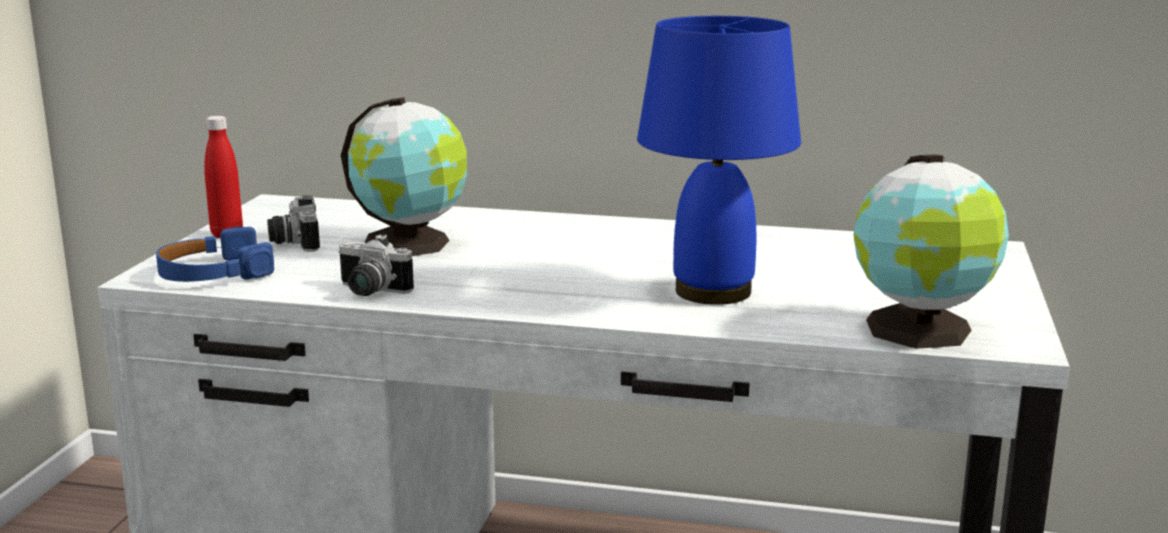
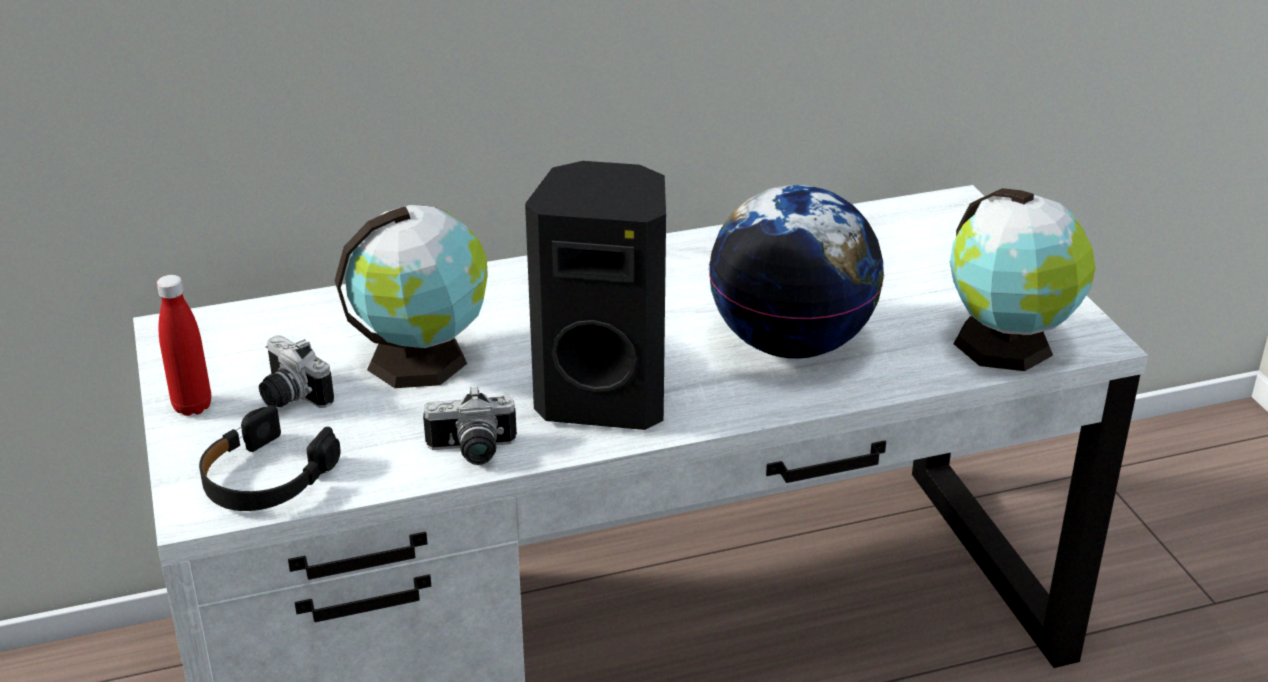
camera: 30 degrees left, 15 degrees up
(214, 273) = (265, 478): blue headphones -> black headphones
(511, 287) = (604, 398): none -> black speaker
(713, 291) = (792, 343): blue table lamp -> globe

